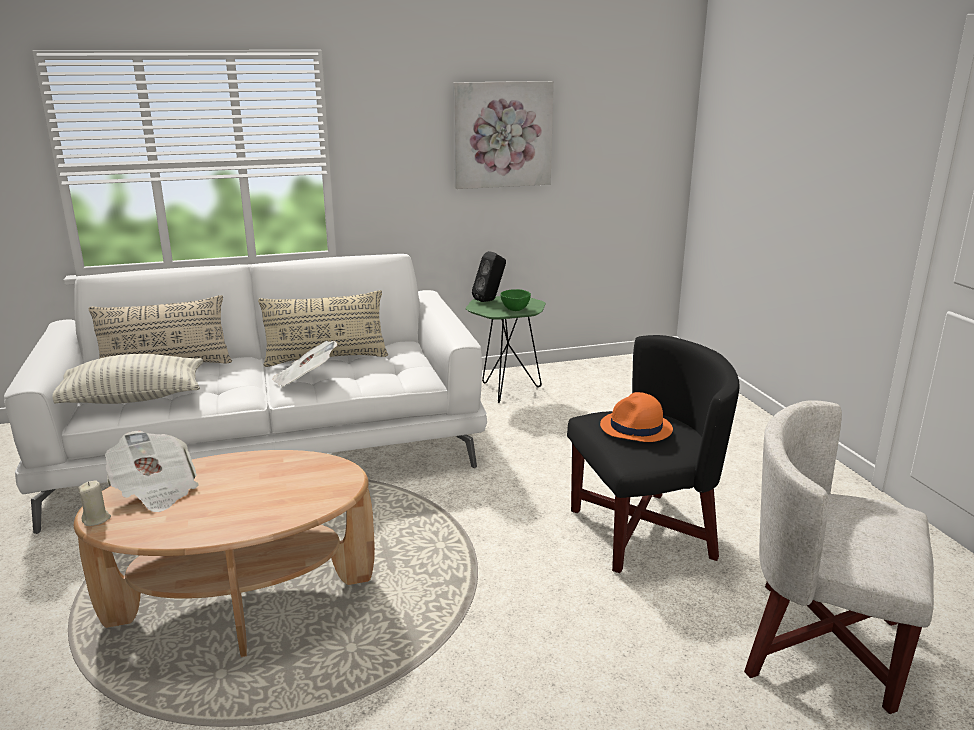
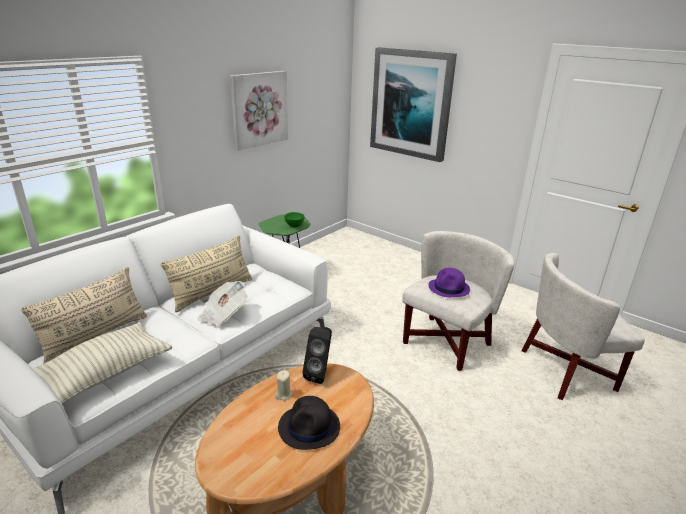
camera: 35 degrees left, 5 degrees up
(96, 519) = (229, 483): beige candle -> beige candle (283, 394)
(155, 491) = (239, 440): newspaper -> none
(233, 506) = (309, 427): none -> black hat
(490, 300) = (270, 222): black speaker -> black speaker (319, 374)
(636, 428) = (449, 288): orange hat -> purple hat
(642, 532) = (446, 342): black armchair -> white armchair
(764, 140) = (411, 103): none -> picture

